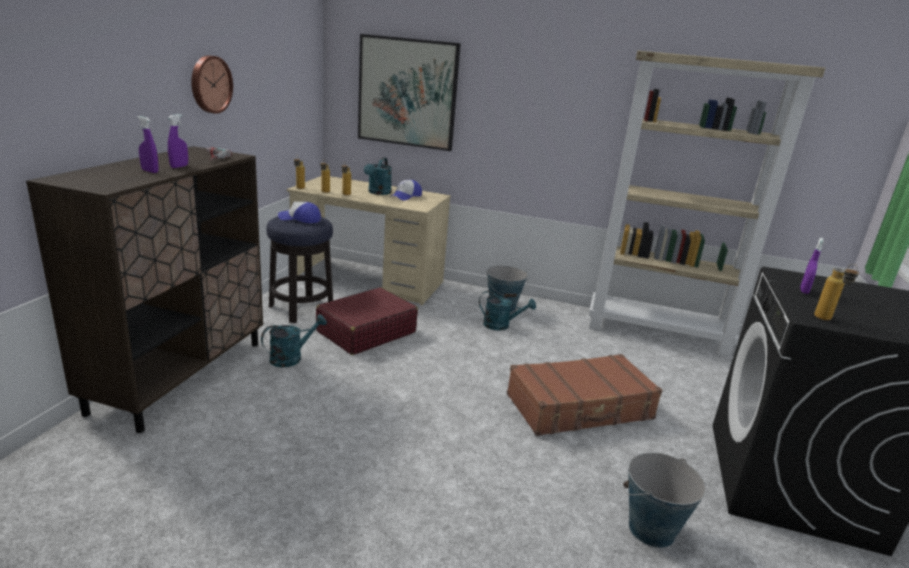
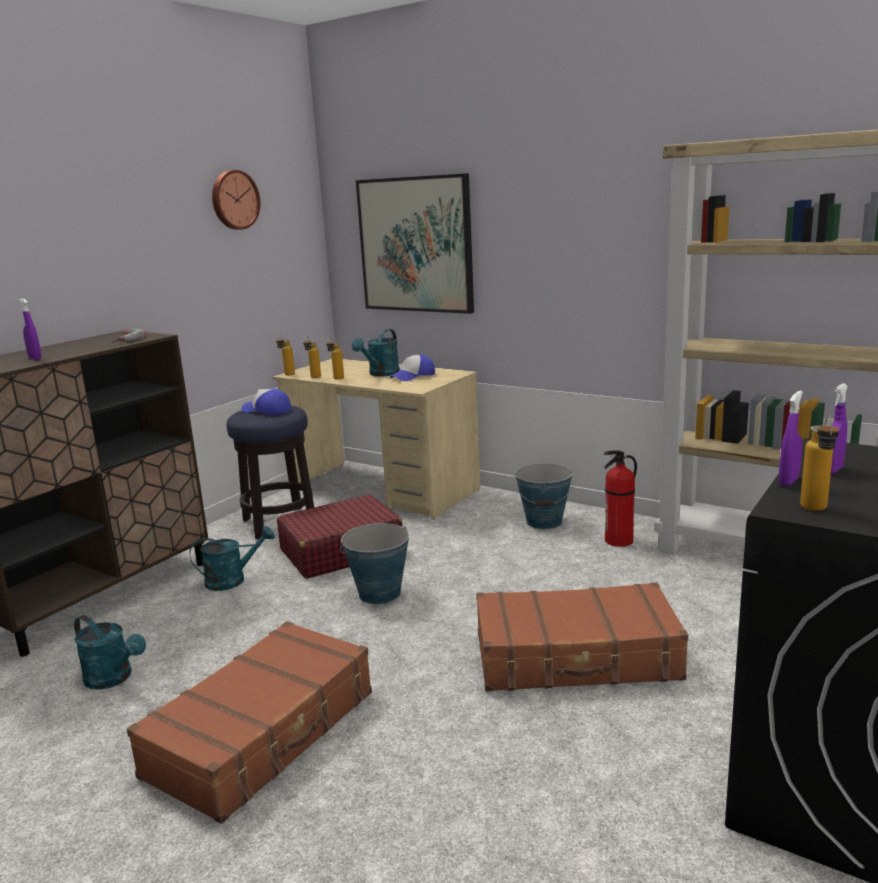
camera: 20 degrees right, 5 degrees down
(179, 166) = (73, 351): purple spray bottle -> purple spray bottle (788, 481)
(210, 84) = (145, 259): wall clock -> wall clock (234, 200)
(395, 481) = (264, 734): none -> brown suitcase
(501, 325) = (527, 545): turquoise watering can -> turquoise watering can (114, 678)
(559, 322) = (618, 541): none -> fire extinguisher
(651, 530) = (580, 835): bucket -> bucket (379, 594)

